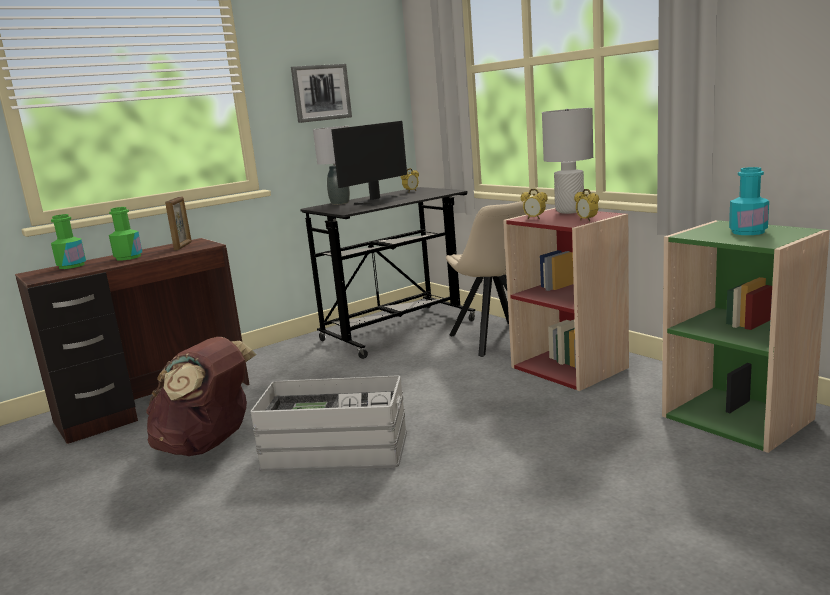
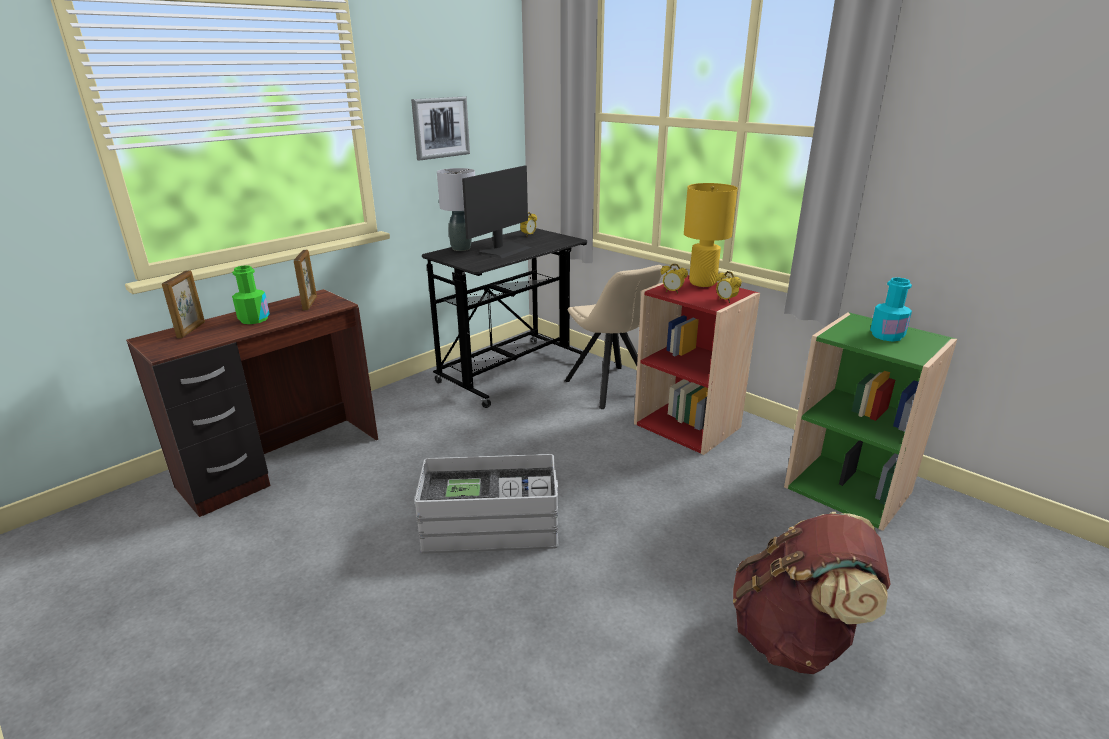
camera: 10 degrees left, 10 degrees up
(72, 266) = (192, 330): green bottle -> picture frame
(208, 445) = (357, 519): brown backpack -> brown backpack (796, 637)
(570, 212) = (703, 284): grey table lamp -> yellow table lamp

